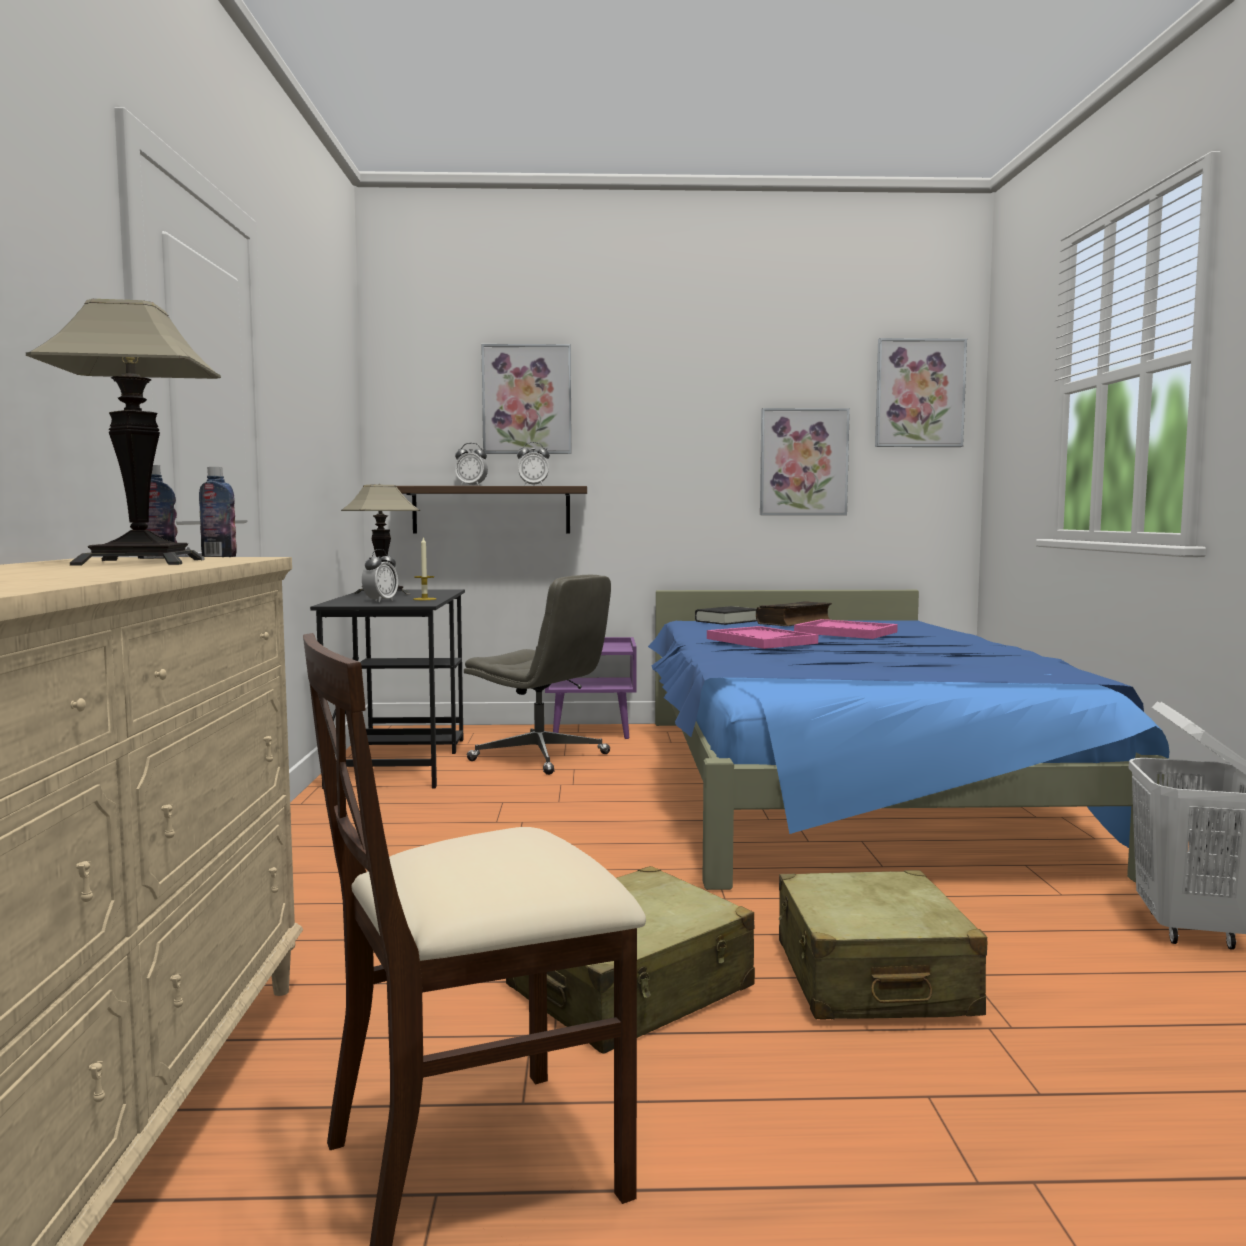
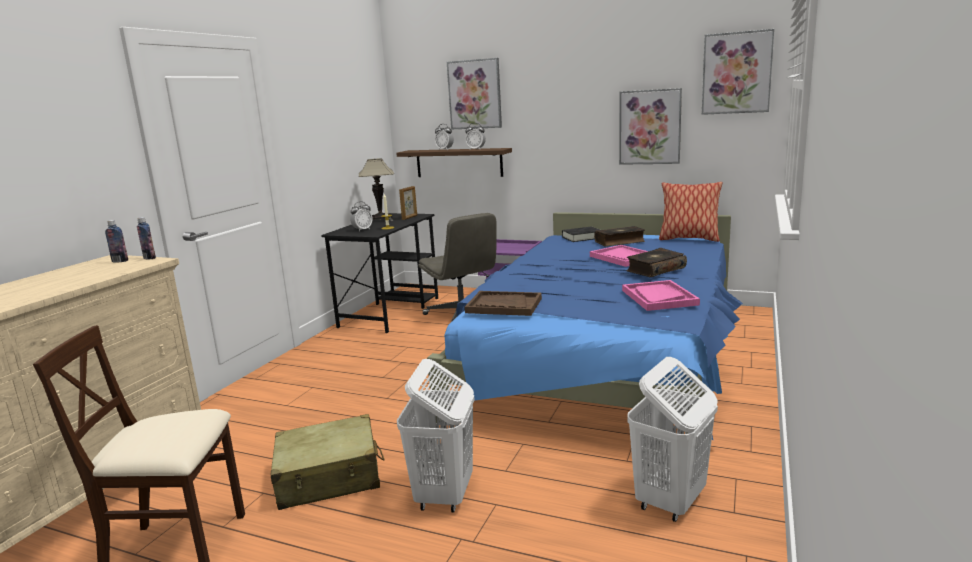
camera: 25 degrees right, 10 degrees up
(140, 562) = (90, 272): table lamp -> none
(432, 592) = (410, 217): none -> picture frame
(761, 641) = (549, 266): pink tray -> pink tray (659, 297)
(798, 675) = (503, 305): none -> brown tray
(872, 978) = (444, 495): beige suitcase -> white laundry basket
(881, 619) = (688, 239): none -> pillow
(922, 639) = (655, 270): none -> book

